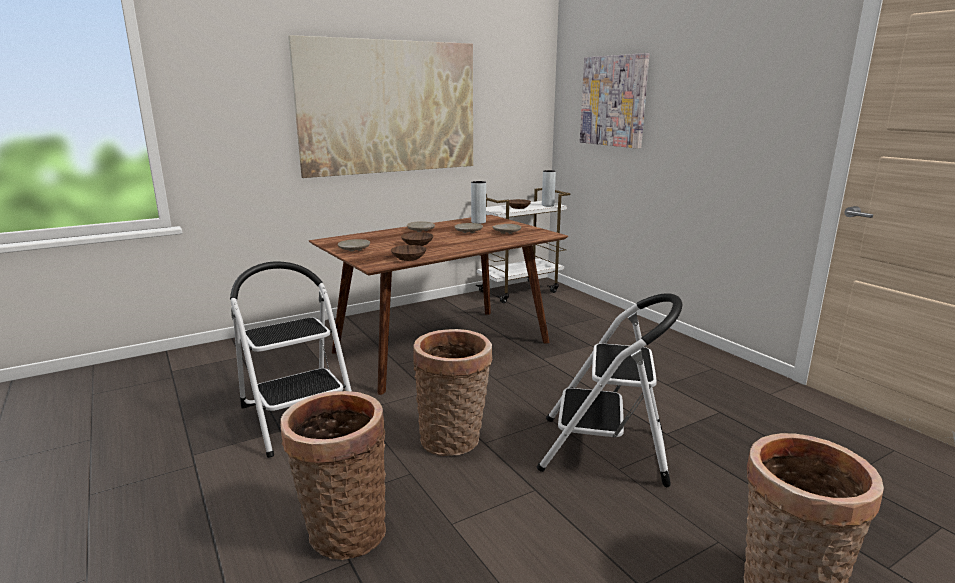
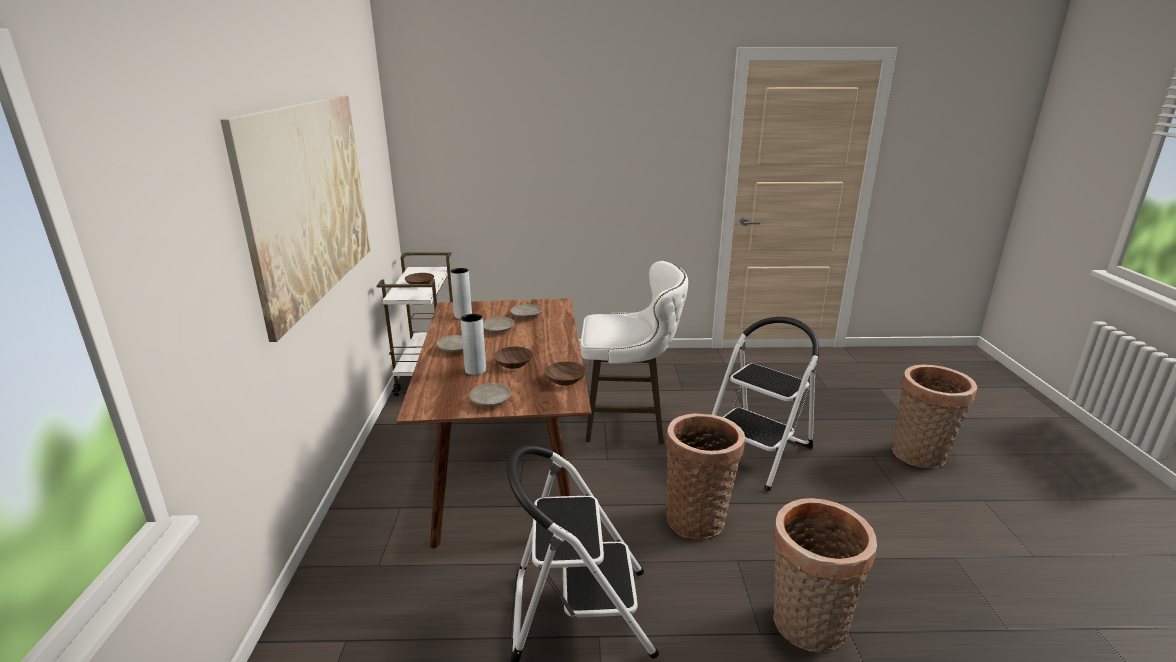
camera: 60 degrees left, 5 degrees up
(548, 205) = (433, 272): grey vase -> grey vase (475, 370)
(565, 374) = (629, 422): none -> white stool
(613, 101) = (491, 149): picture -> none

